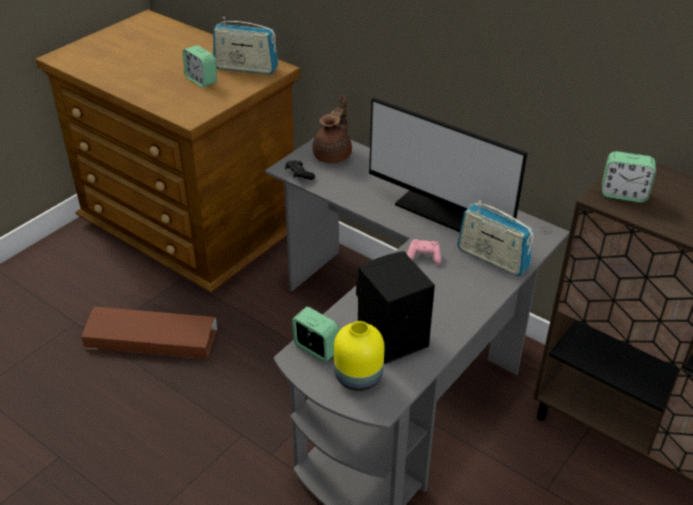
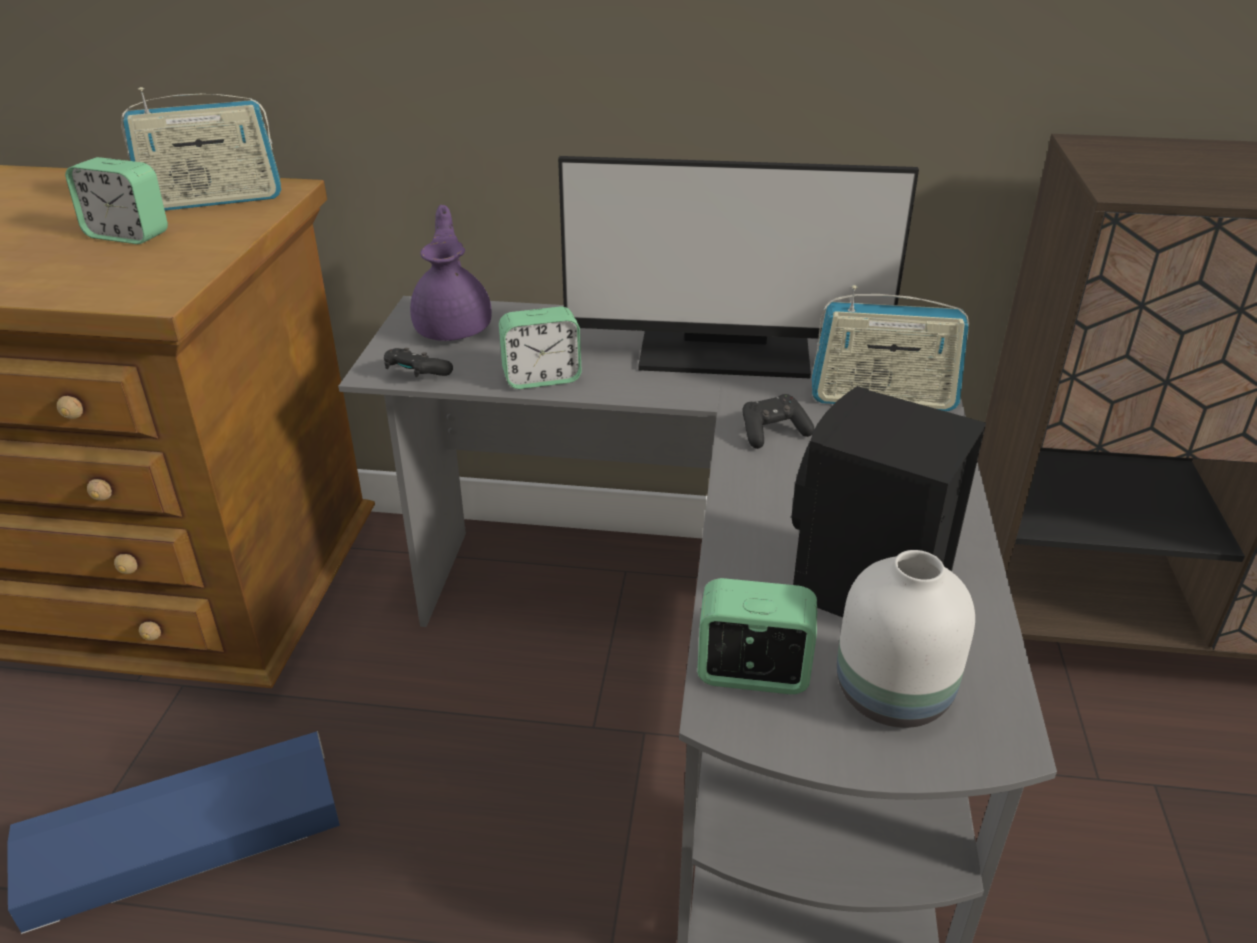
camera: 30 degrees left, 5 degrees down
(151, 338) = (183, 839): brown storage box -> blue storage box
(333, 155) = (454, 327): brown teapot -> purple teapot
(358, 376) = (890, 692): yellow vase -> white vase
(423, 257) = (773, 433): pink game controller -> black game controller
(623, 194) = (1144, 177): alarm clock -> alarm clock (541, 378)

